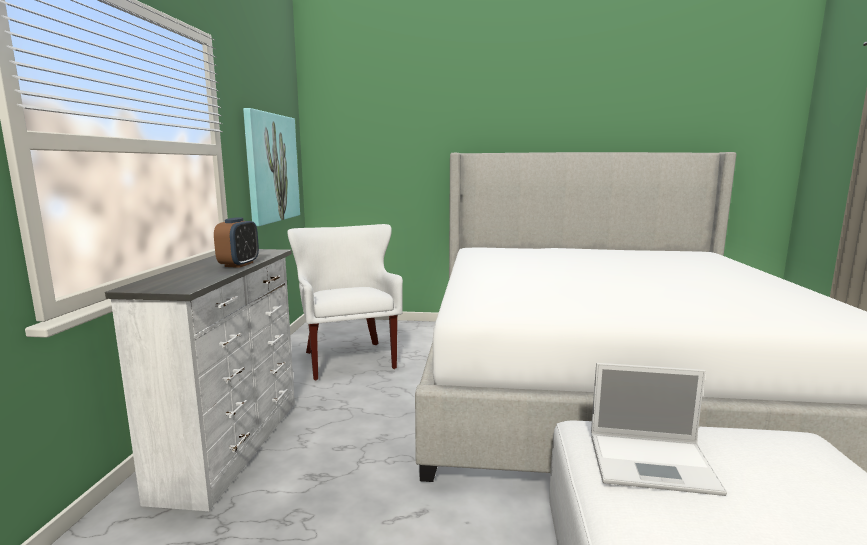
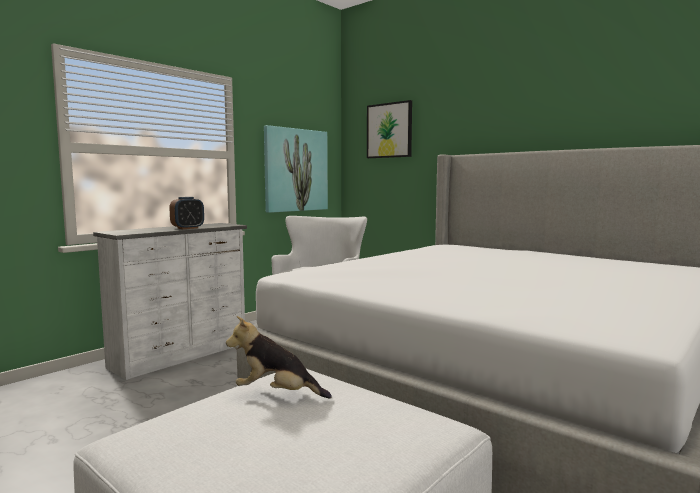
camera: 35 degrees right, 5 degrees down
(372, 121) = (389, 130): none -> picture
(654, 463) = (277, 394): laptop -> plush toy

